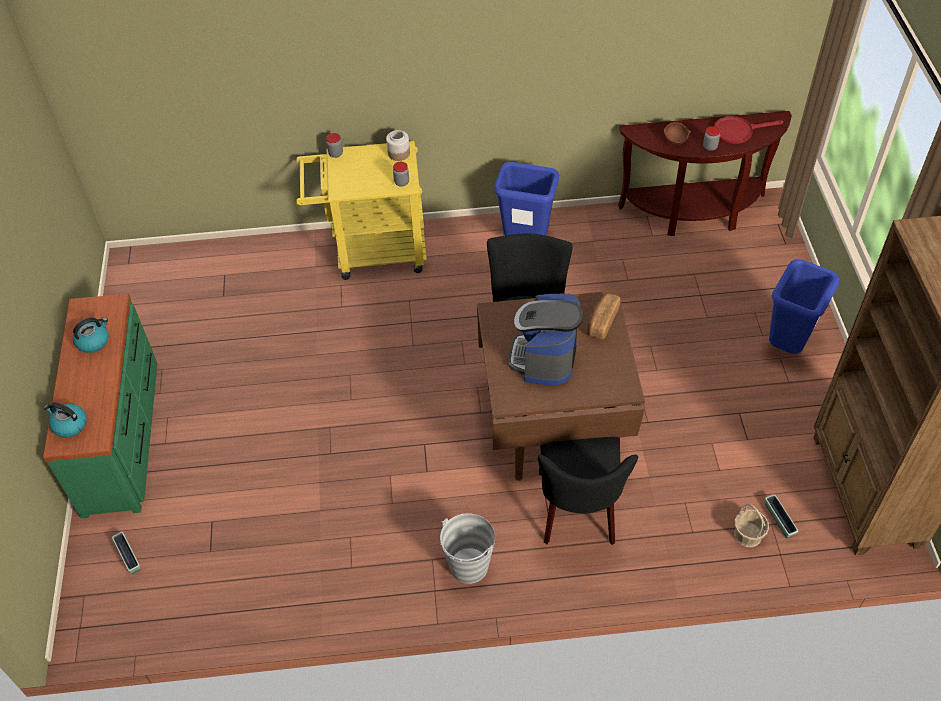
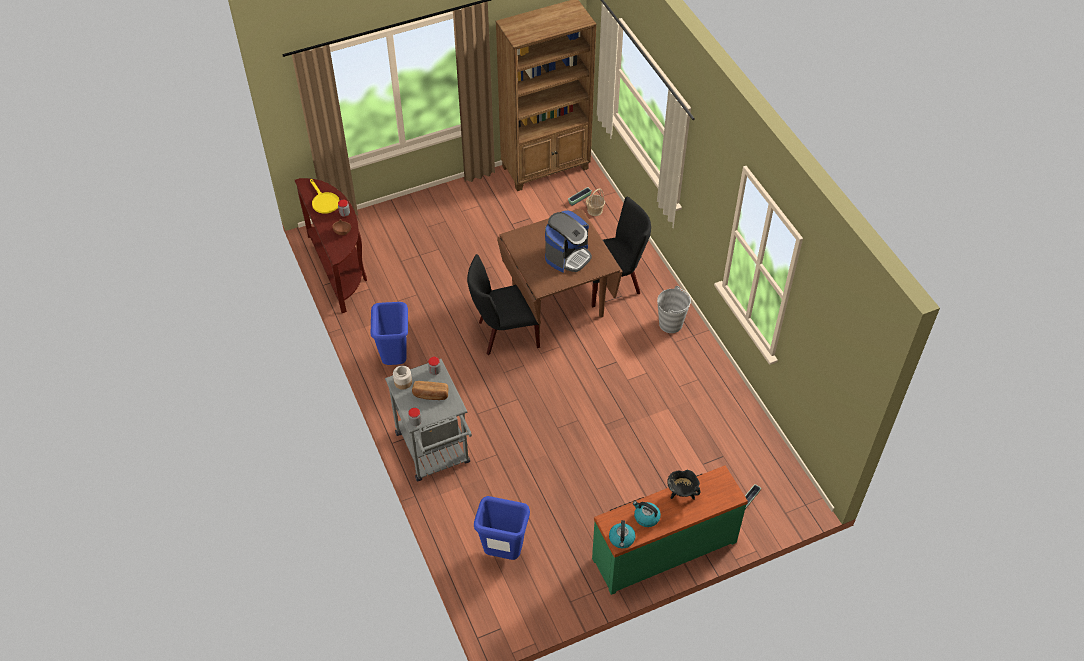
camera: 110 degrees left, 0 degrees up
(69, 425) = (718, 497): kettle -> kettle (622, 539)
(100, 388) = (682, 493): none -> black cooking pot
(371, 252) = (435, 453): yellow cart -> grey cart
(544, 358) = (567, 256): coffee machine -> coffee machine turned 45 degrees counterclockwise
(601, 322) = (528, 236): bread -> bread (430, 395)
(738, 131) = (324, 202): red frying pan -> yellow frying pan
(787, 345) = (450, 209): blue trash can -> blue trash can (503, 552)

